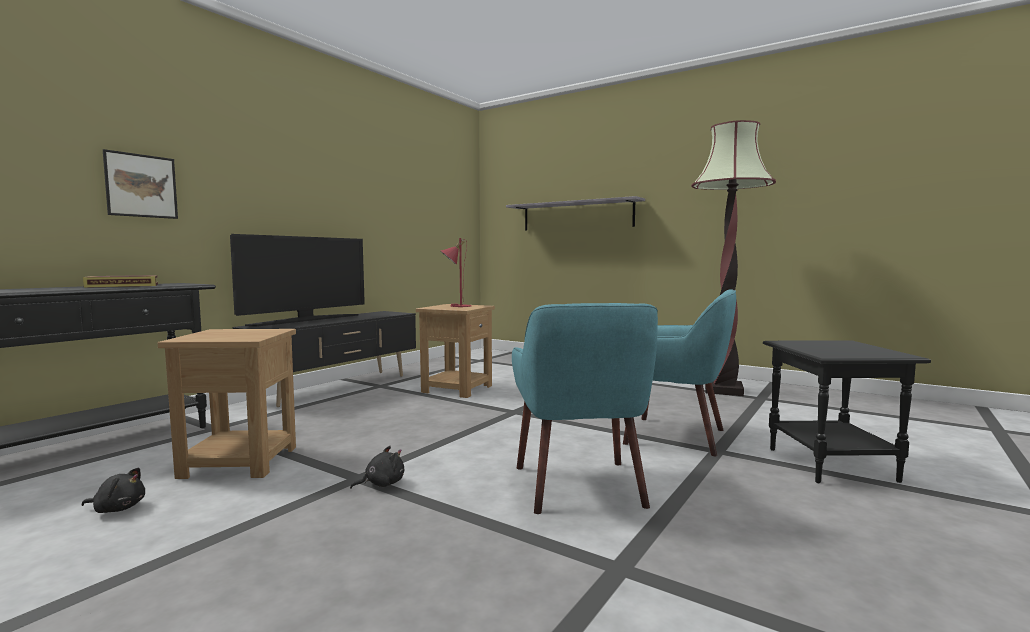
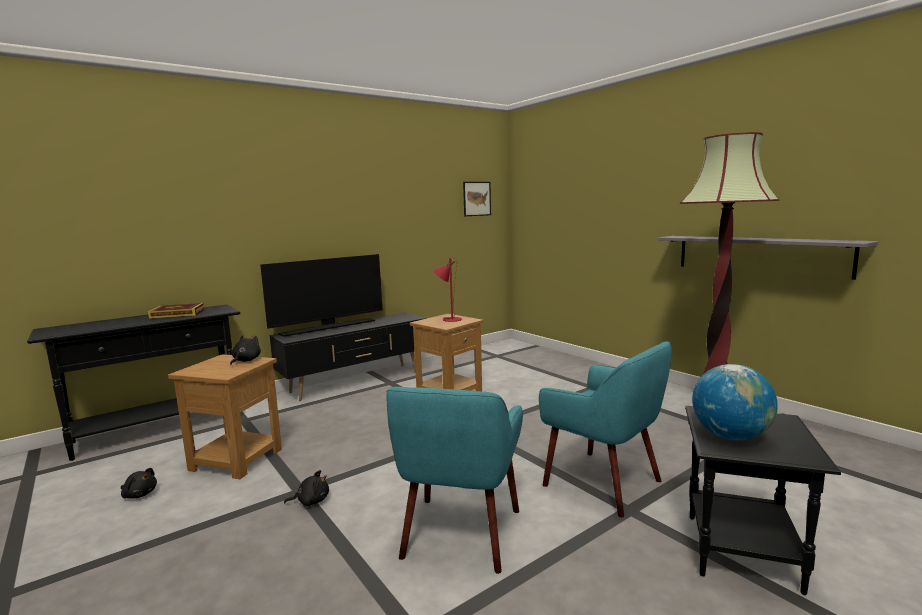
camera: 20 degrees right, 5 degrees up
(141, 186) = (193, 233): picture -> picture (476, 198)
(256, 331) = (245, 360): none -> black plush toy
(576, 215) = (591, 218): grey shelf -> grey shelf (758, 255)
(827, 350) = (730, 436): none -> globe

